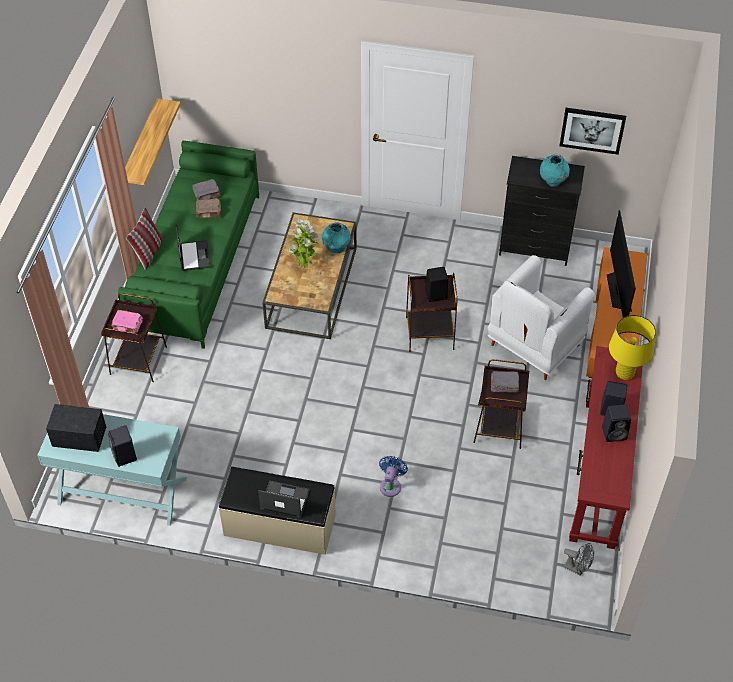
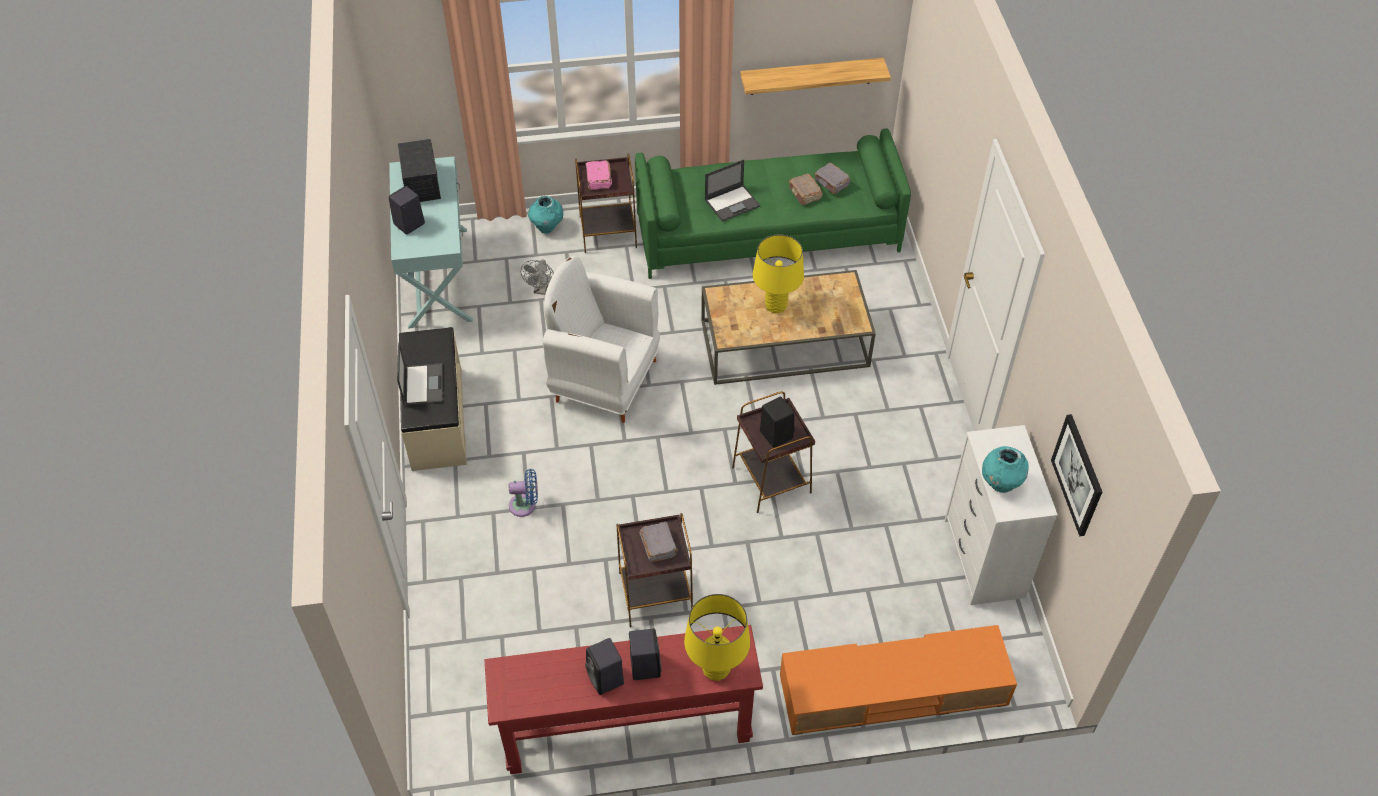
camera: 70 degrees right, 0 degrees up
(149, 252) = (718, 166): pillow -> none
(304, 266) = (776, 306): potted plant -> yellow table lamp
(336, 248) = (820, 327): turquoise vase -> turquoise vase (547, 227)
(534, 247) = (983, 558): black dresser -> white dresser
(534, 346) = (804, 600): white armchair -> white armchair (604, 380)
(577, 568) = (467, 736): grey fan -> grey fan (541, 289)
(618, 290) = (922, 661): television -> none

